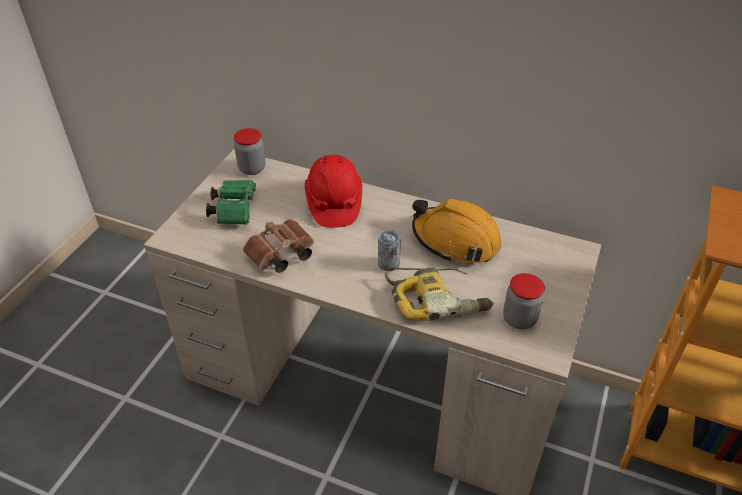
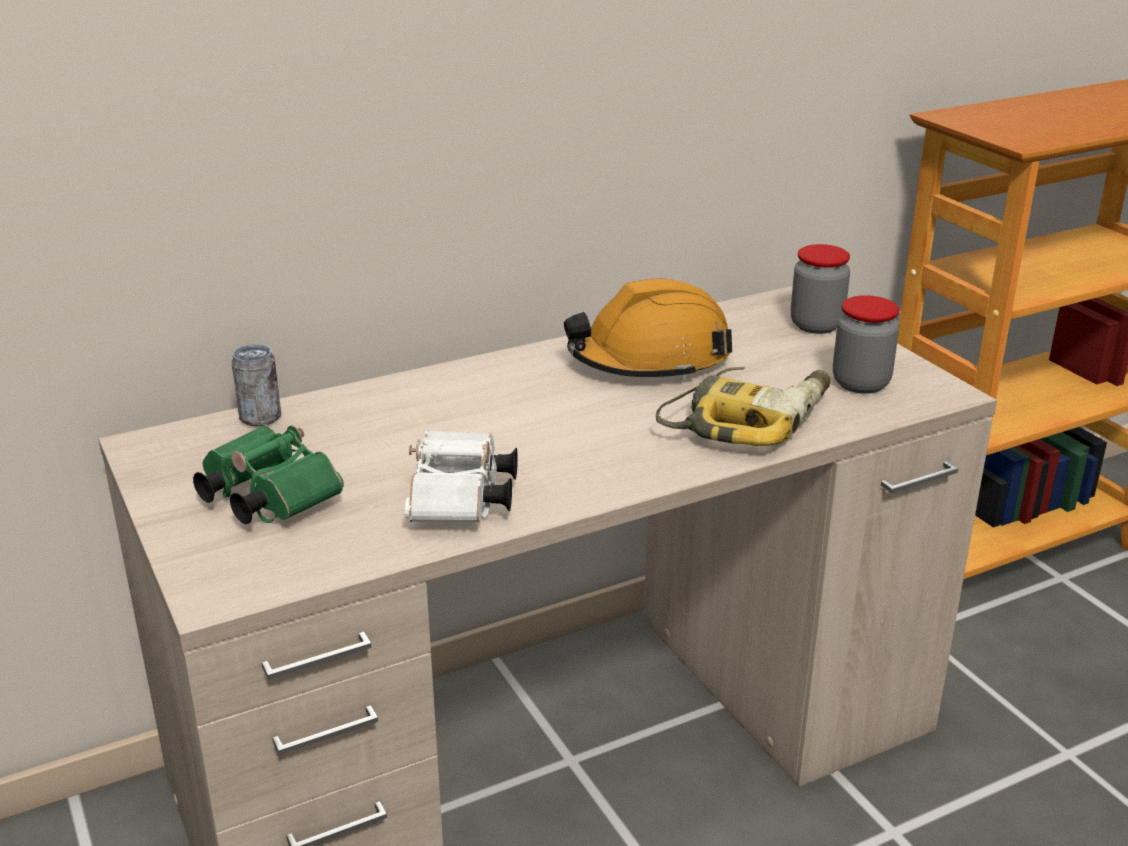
camera: 50 degrees left, 15 degrees down
(252, 168) = (190, 441): jar -> jar (816, 325)
(280, 256) = (460, 502): brown binoculars -> white binoculars
(333, 203) = (415, 409): red hard hat -> none
(388, 264) = (624, 423): can -> can (260, 417)

